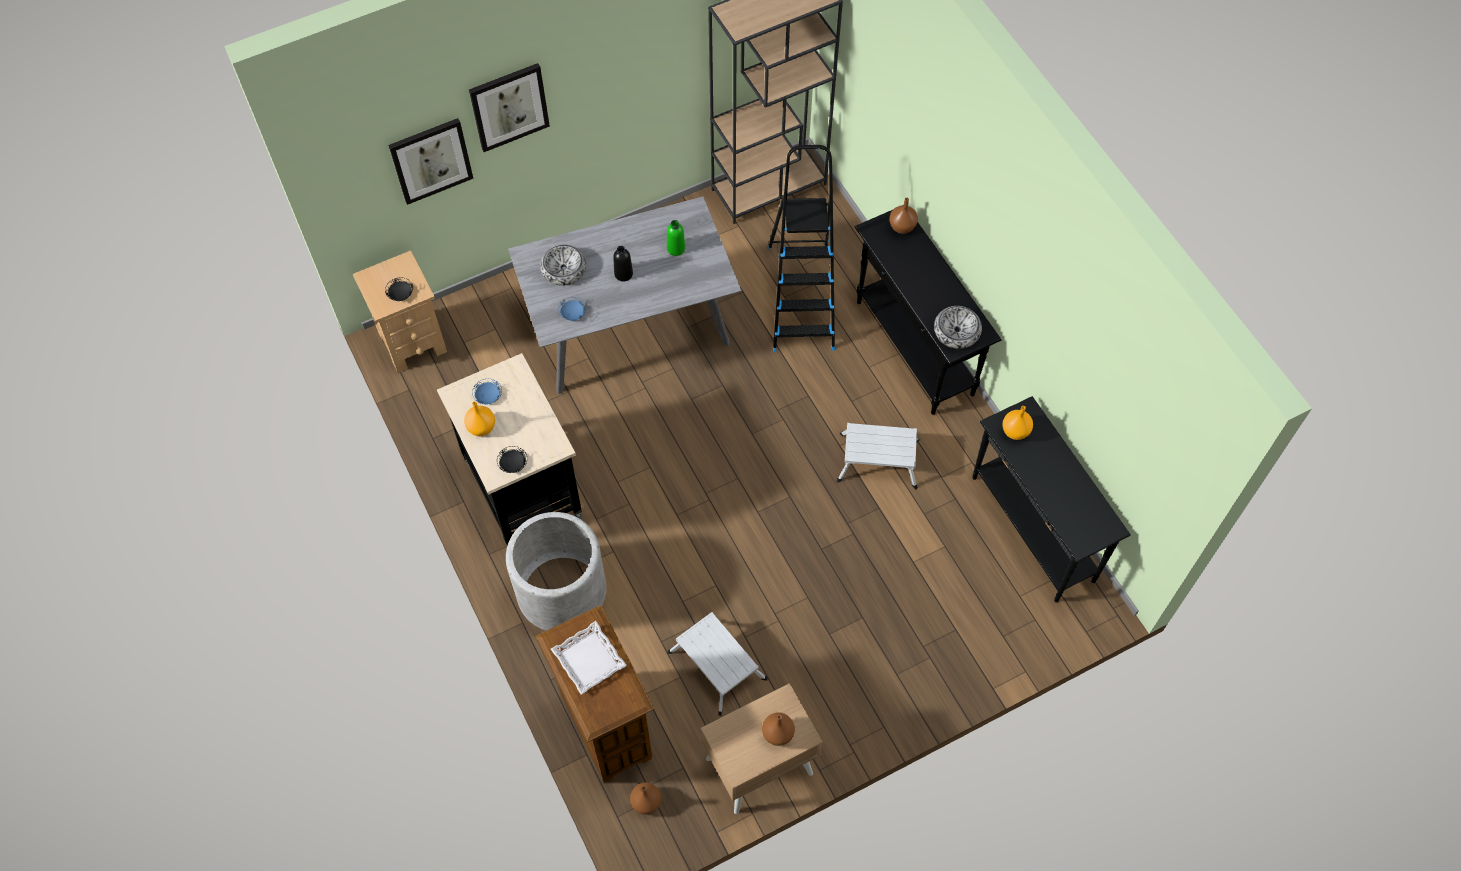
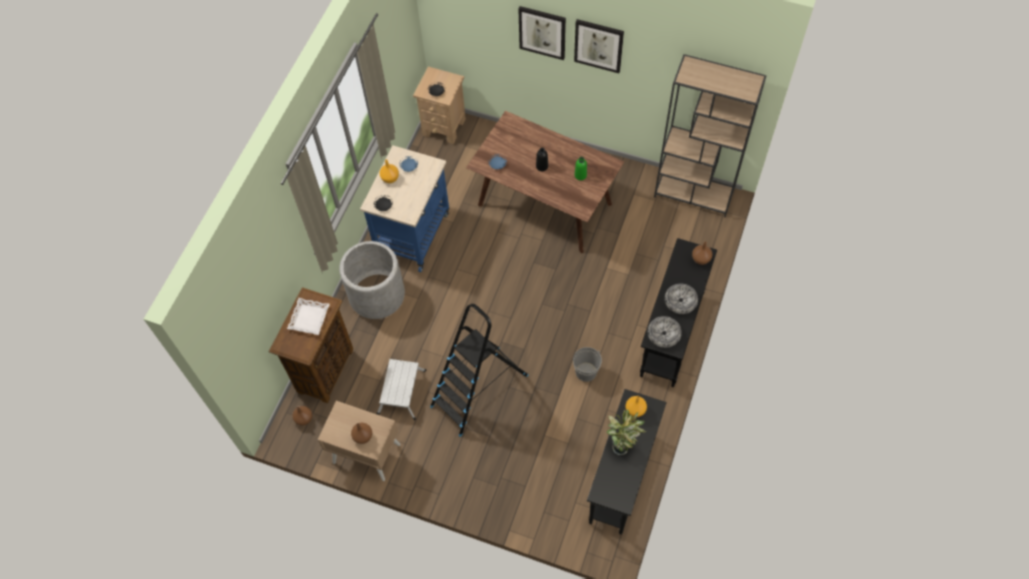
camera: 50 degrees right, 0 degrees up
(431, 160) = (488, 32): picture -> picture (598, 45)
(522, 490) = (413, 234): black cart -> blue cart
(563, 269) = (518, 141): bowl -> bowl (680, 301)
(630, 328) = (545, 204): grey dining table -> brown dining table
(801, 297) = (644, 261): black step ladder -> black step ladder (479, 391)
(877, 460) = (586, 372): white step ladder -> grey bucket
(1044, 477) = (621, 445): none -> potted plant

